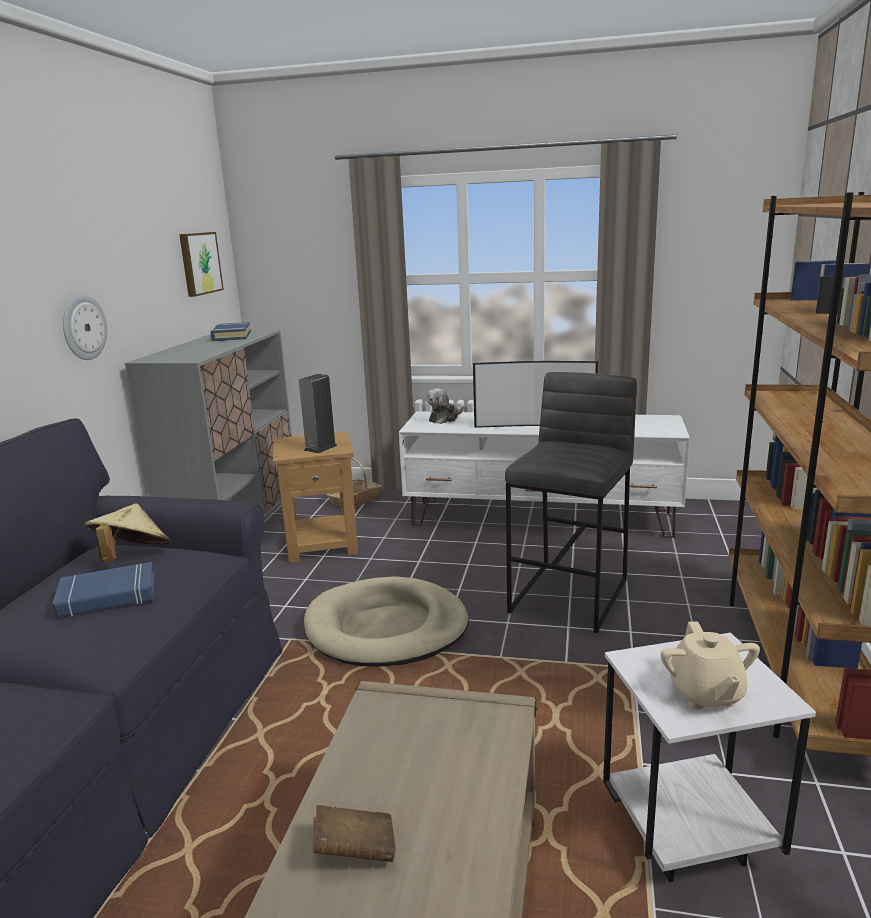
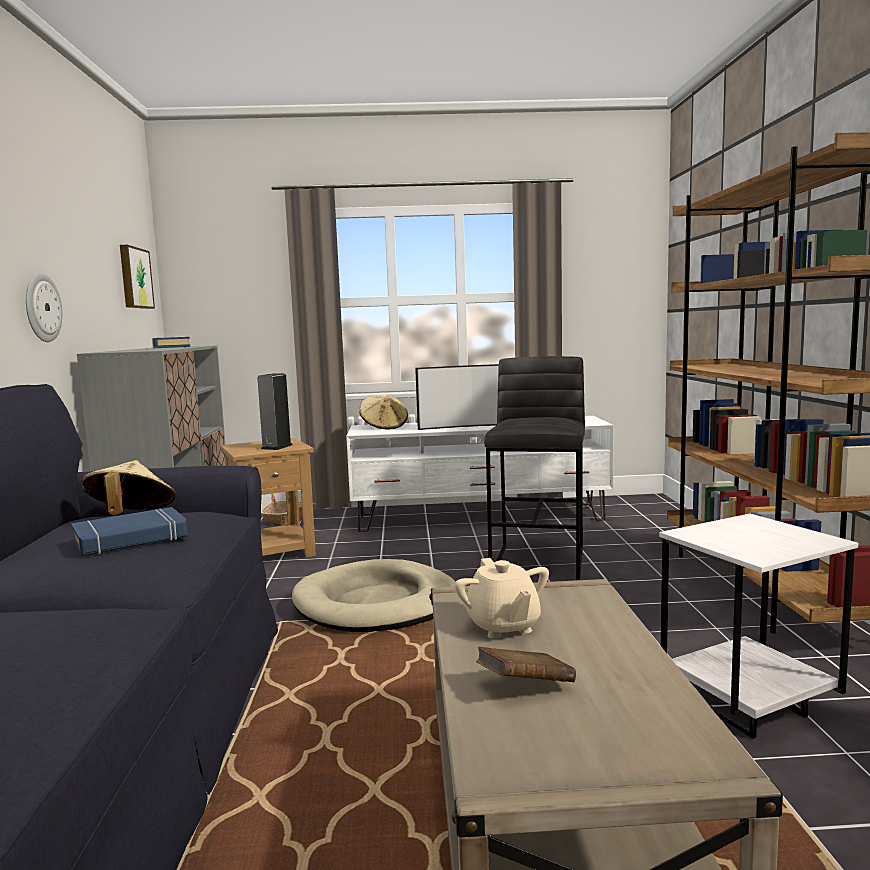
camera: 15 degrees left, 10 degrees down
(445, 418) = (384, 427): plush toy -> beige hat
(705, 694) = (765, 543): beige teapot -> beige teapot (503, 626)

